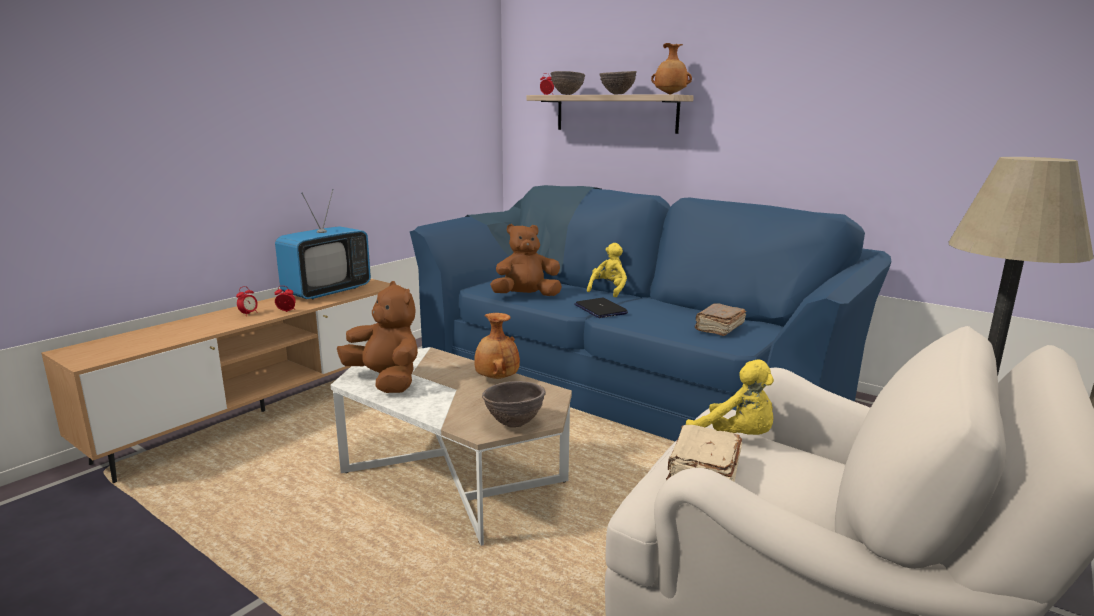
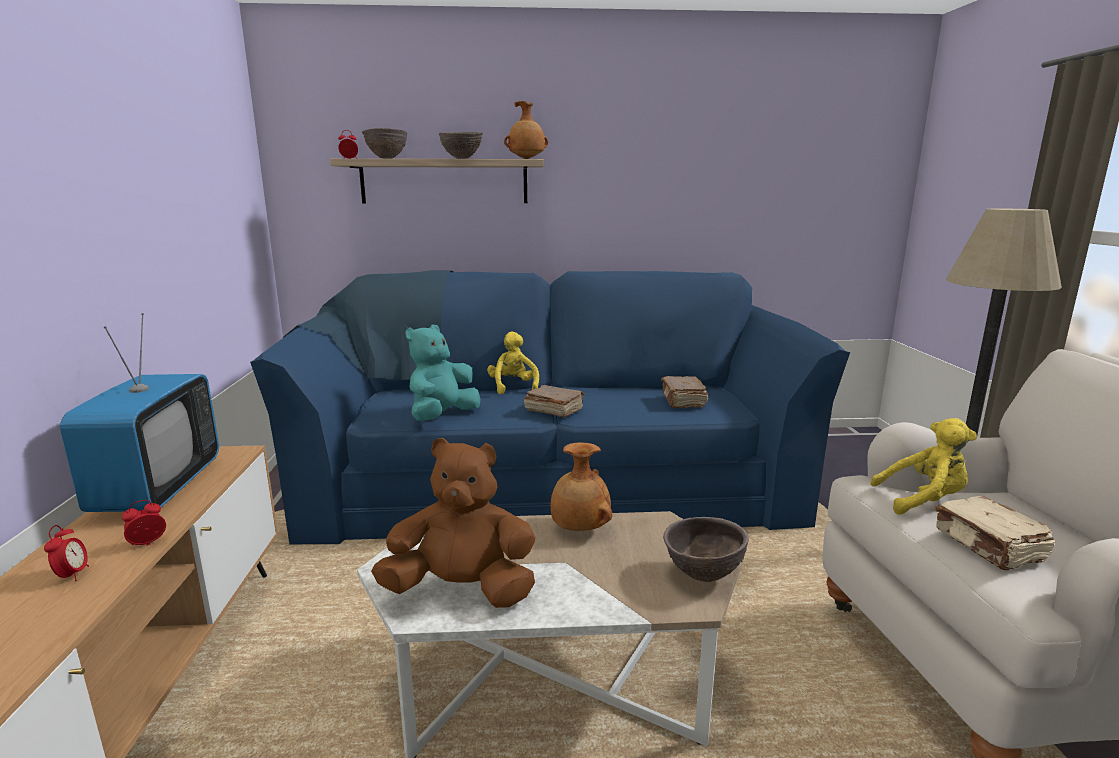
camera: 40 degrees left, 0 degrees up
(526, 296) = (442, 416): brown plush toy -> turquoise plush toy
(600, 309) = (553, 410): laptop -> brown book

